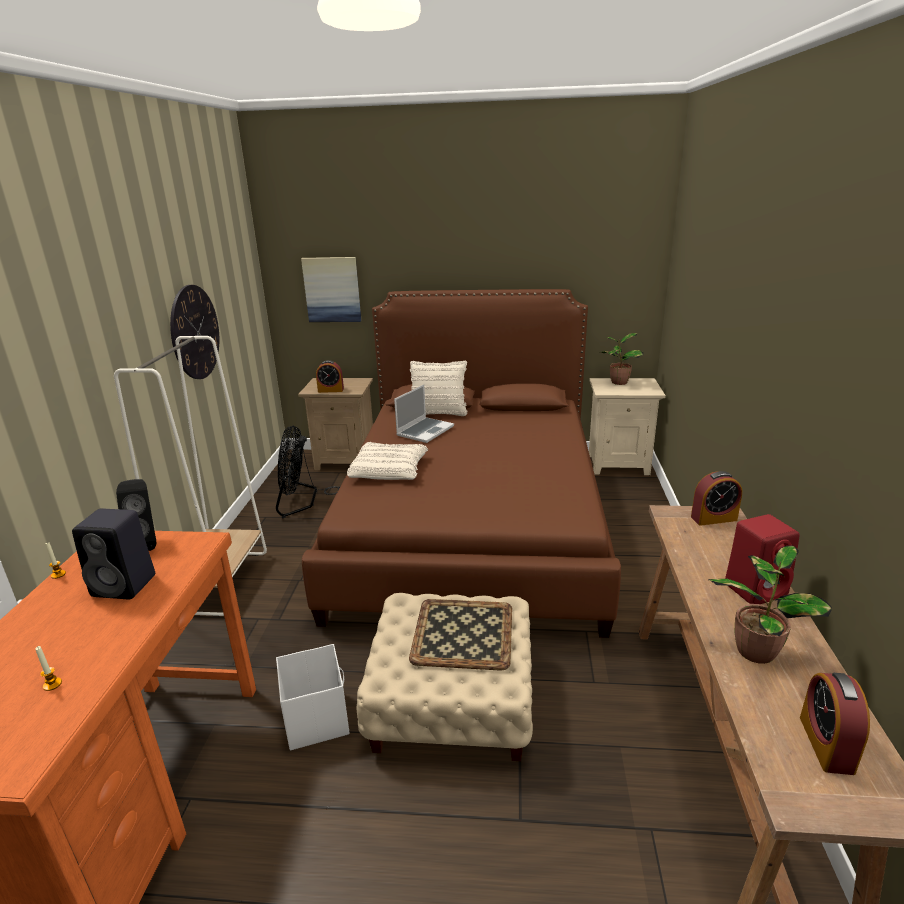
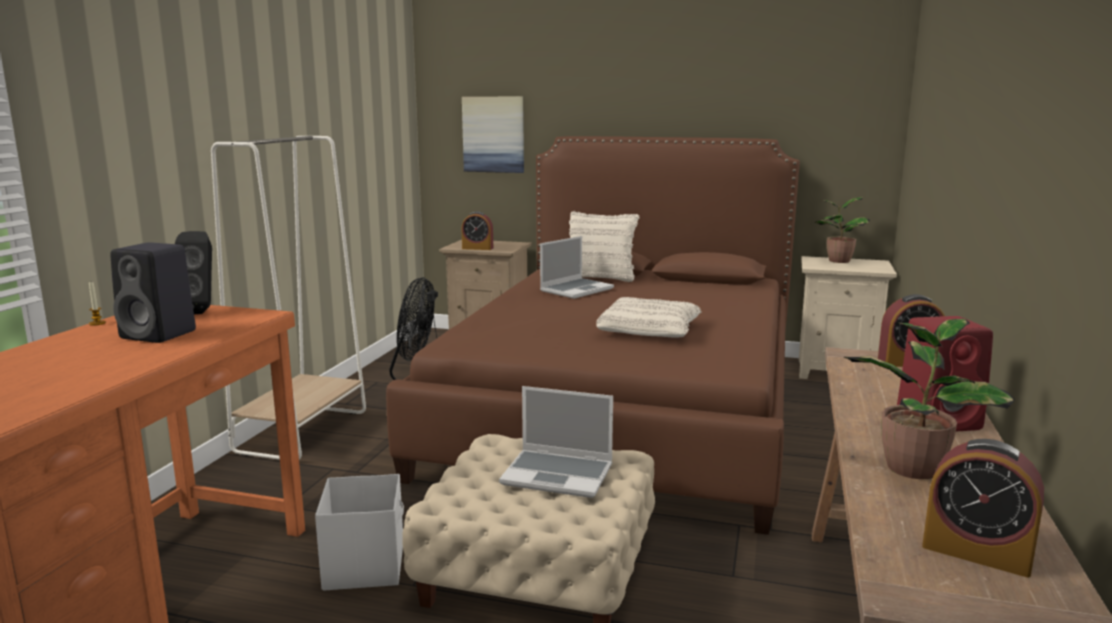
camera: 10 degrees right, 10 degrees down
(52, 684) = (42, 386): candle -> none
(195, 332) = (322, 147): wall clock -> none
(389, 470) = (518, 315): beige pillow -> beige pillow (649, 330)
(464, 633) = (559, 475): tray -> laptop
(826, 744) = (976, 552): alarm clock -> alarm clock turned 75 degrees counterclockwise

